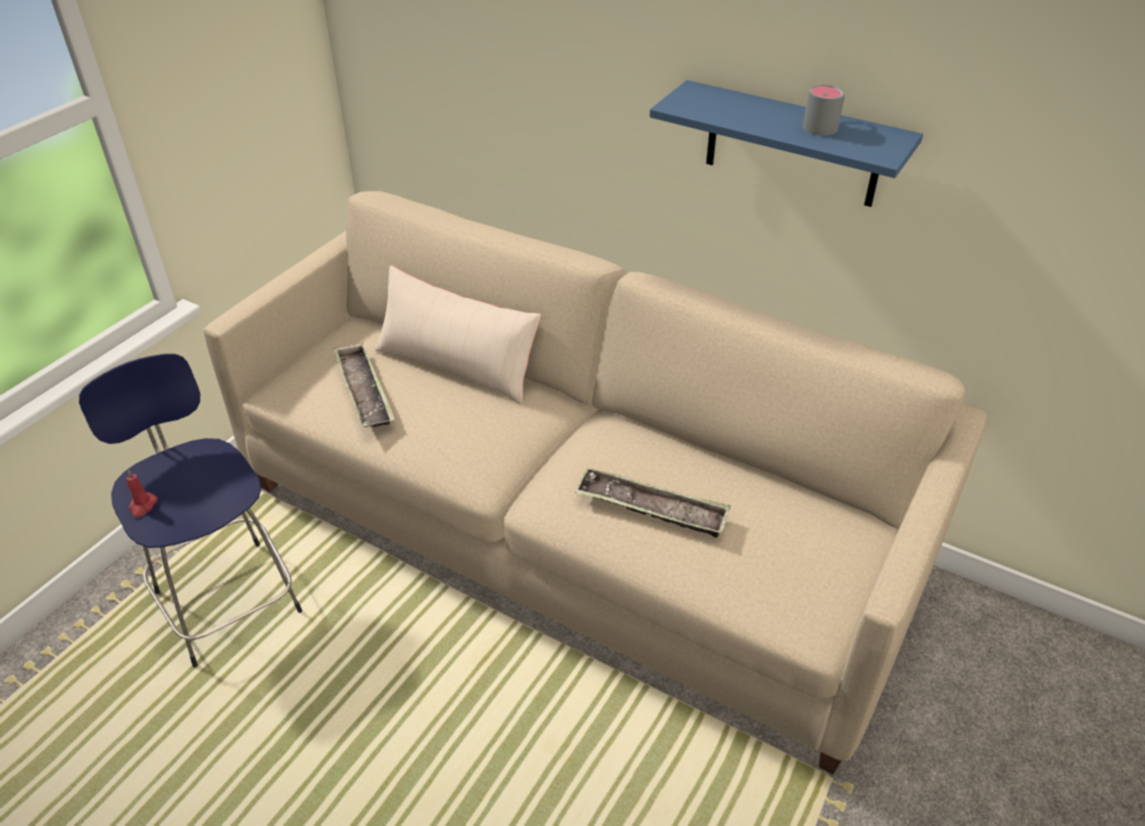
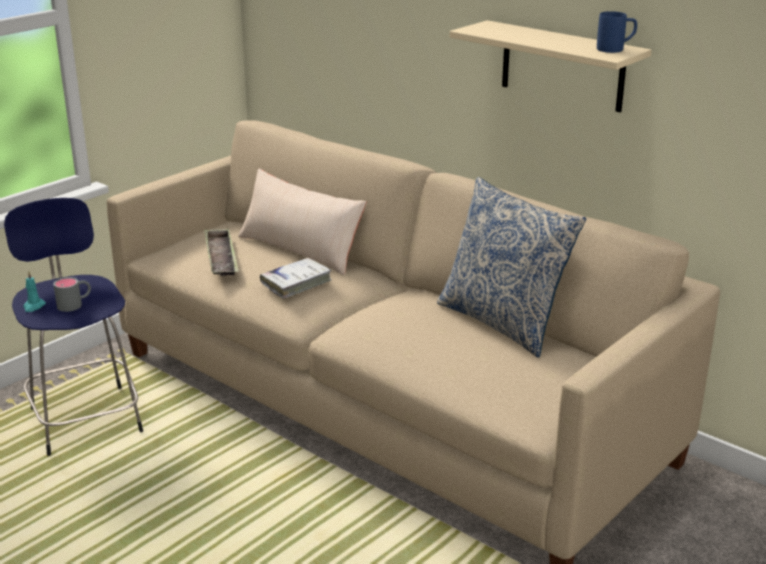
camera: 10 degrees right, 15 degrees down
(142, 506) = (34, 306): red candle -> turquoise candle
(469, 429) = (296, 283): none -> white book
(651, 508) = (426, 338): tray -> none
(730, 464) = (503, 322): none -> pillow
(792, 145) = (562, 66): blue shelf -> beige shelf
(825, 125) = (577, 42): grey mug -> grey mug (75, 304)
(880, 138) = (616, 49): none -> blue mug

